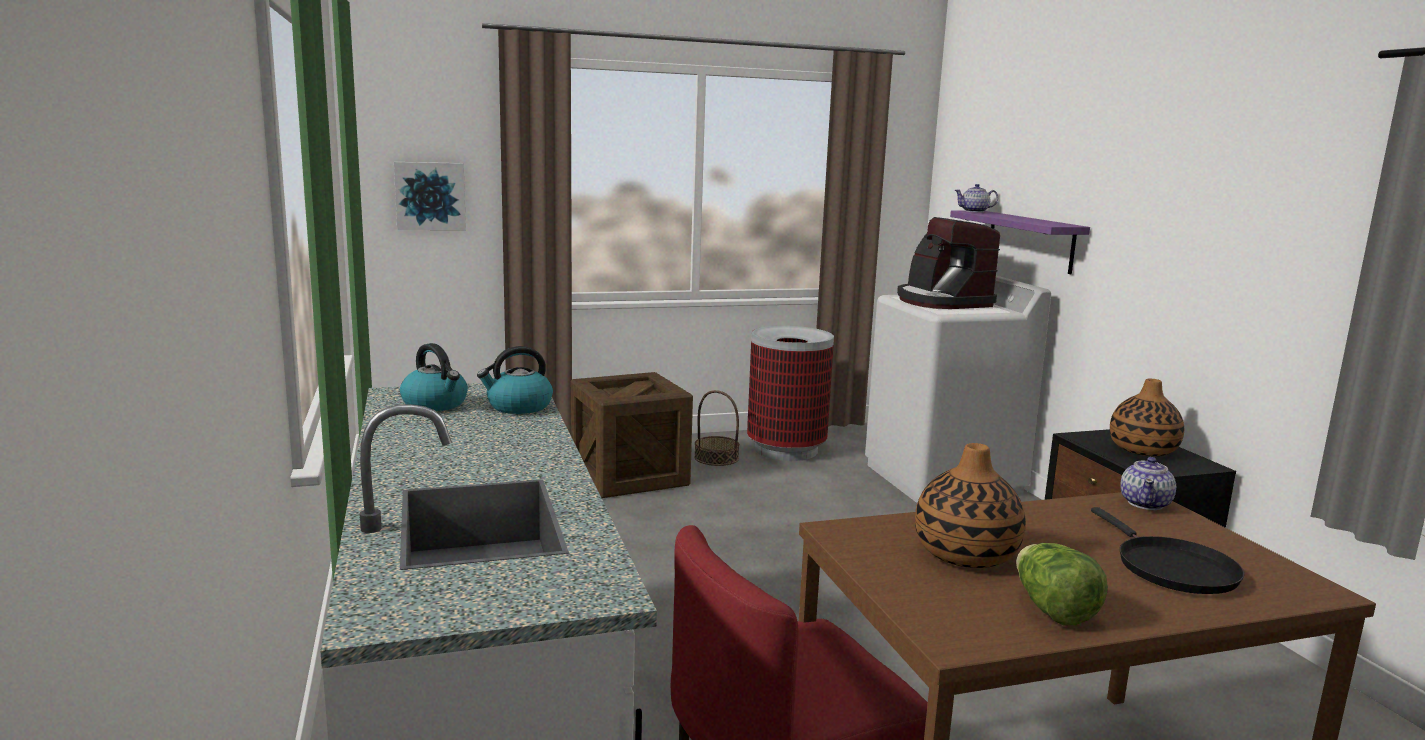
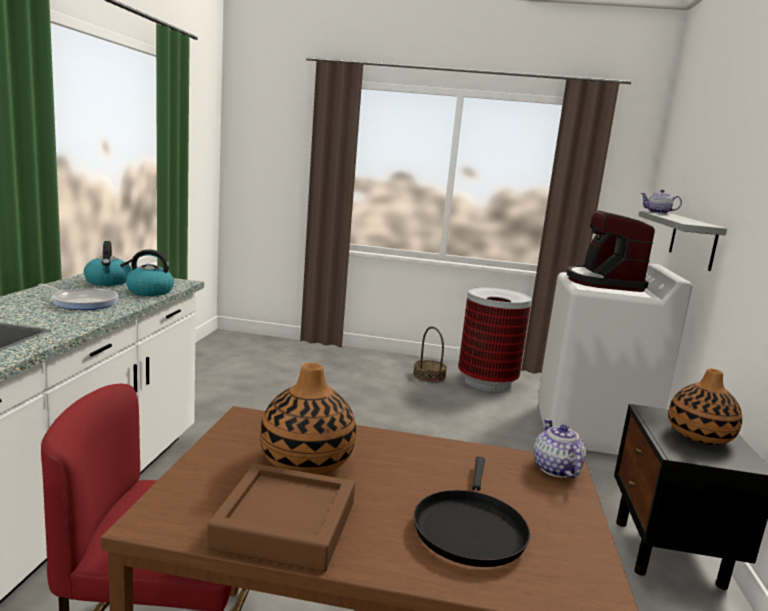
camera: 25 degrees right, 0 degrees up
(430, 196) = (270, 170): picture -> none
(483, 438) = (83, 302): none -> frying pan
(629, 476) = (356, 374): crate -> none
(1030, 241) = (692, 240): purple shelf -> grey shelf
(1052, 610) = (285, 525): lettuce -> brown tray
(1146, 503) = (556, 469): teapot -> teapot turned 120 degrees clockwise

